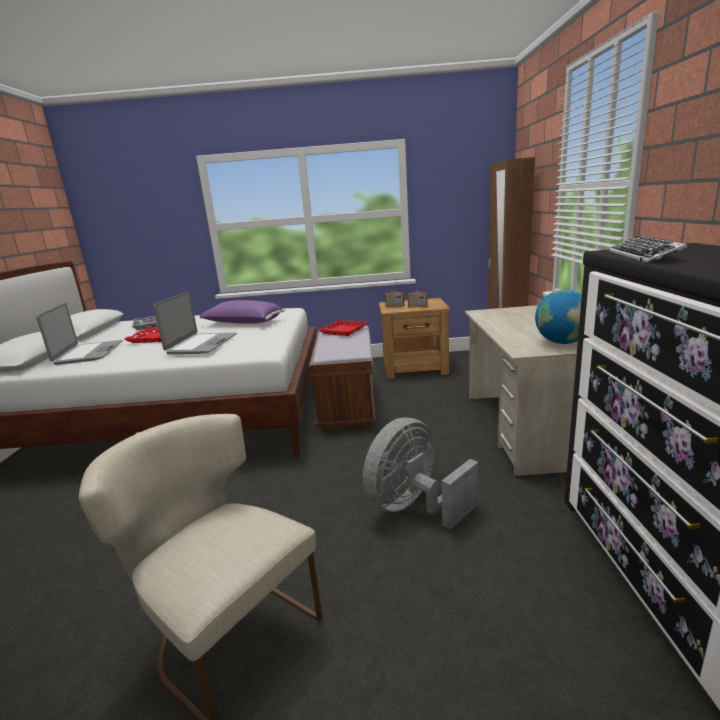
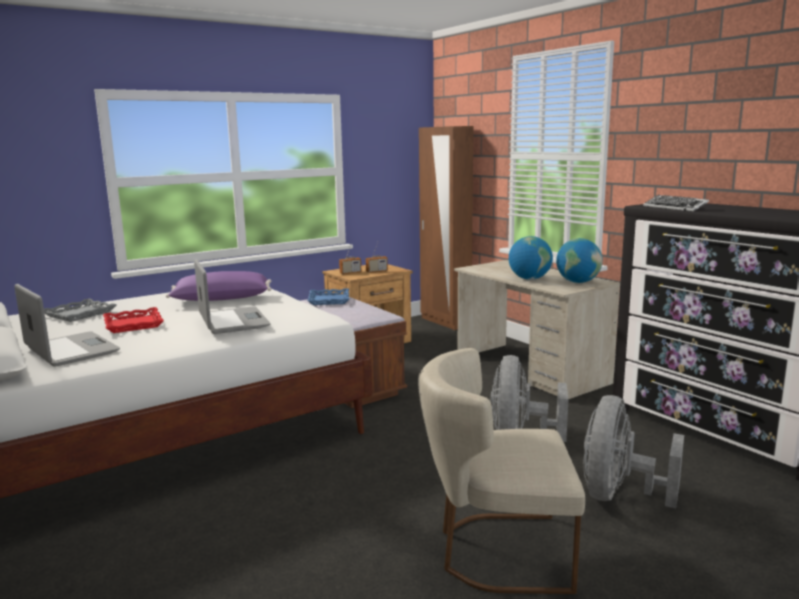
camera: 35 degrees left, 5 degrees down
(343, 330) = (328, 300): red tray -> blue tray
(426, 626) = (619, 495): none -> grey fan
(514, 331) = (529, 279): none -> globe

